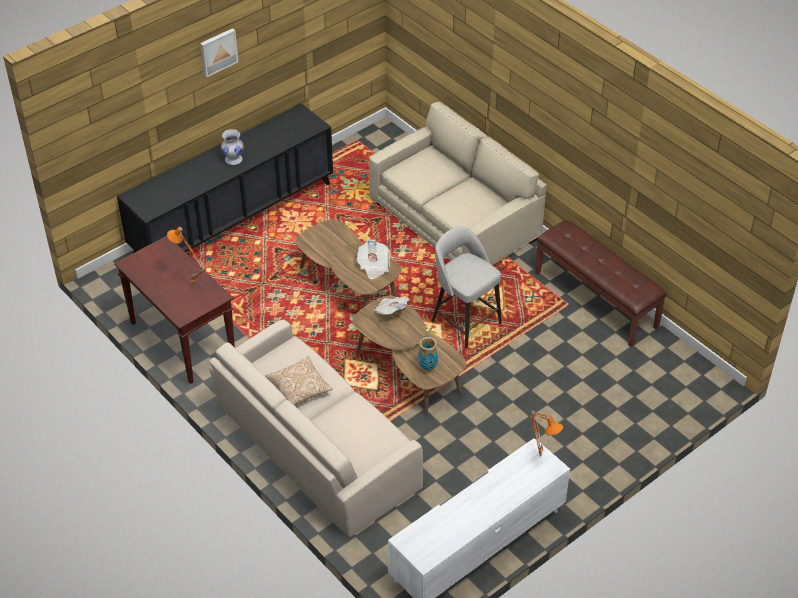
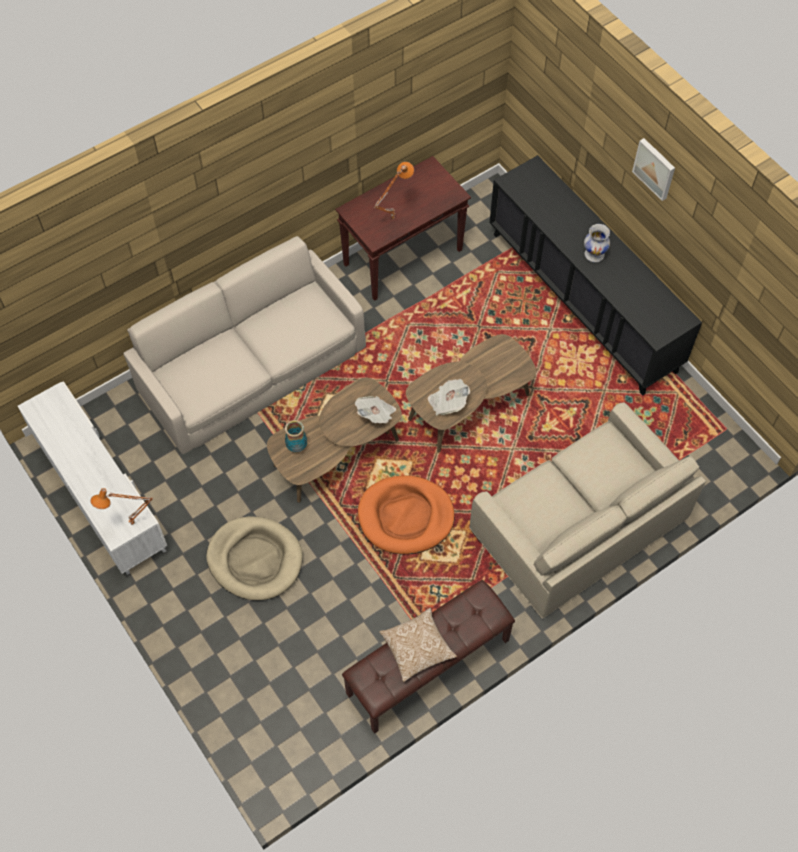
camera: 95 degrees right, 15 degrees up
(299, 389) = (276, 326): pillow -> pillow (417, 648)
(464, 321) = (405, 517): grey stool -> orange dog bed
(524, 418) = (255, 559): none -> beige dog bed

